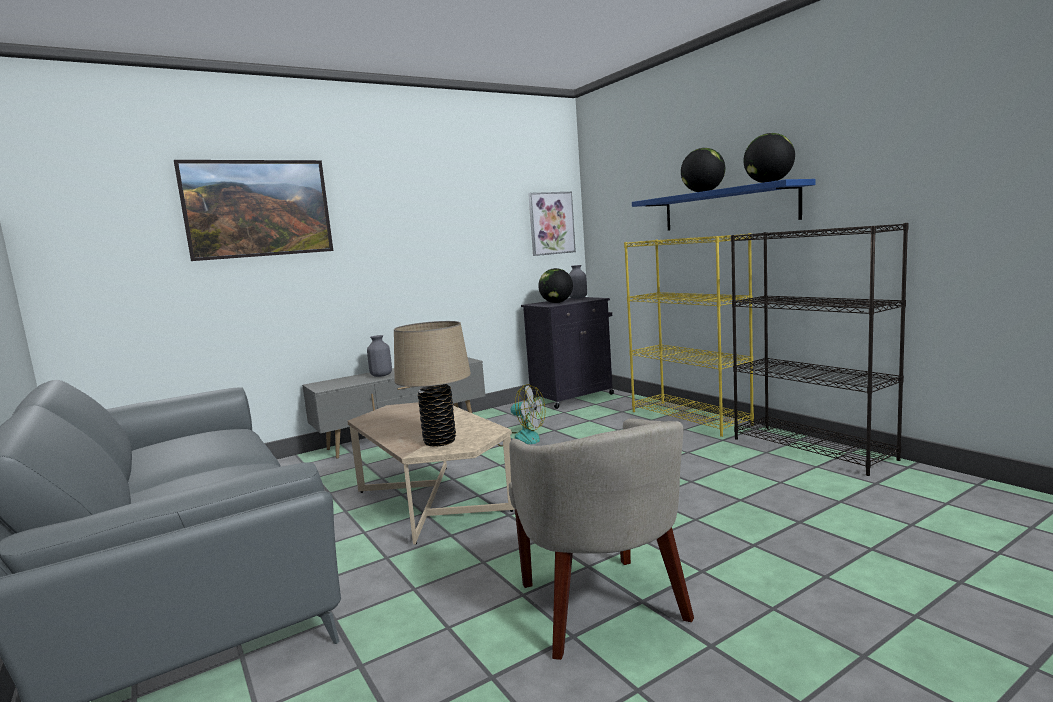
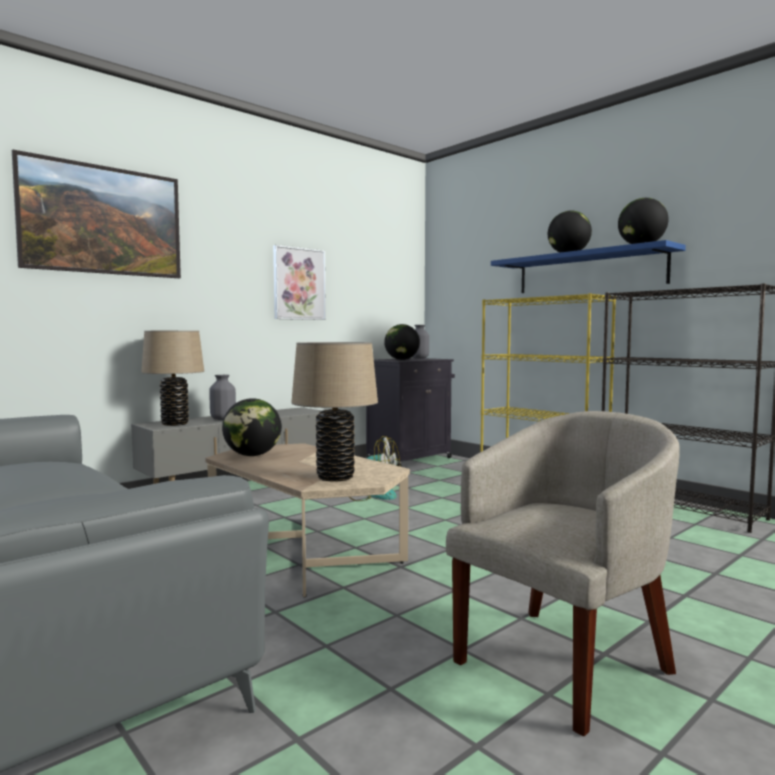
camera: 10 degrees left, 5 degrees down
(337, 383) = (175, 424): none -> beige table lamp
(387, 417) = (252, 455): none -> globe
(551, 223) = (396, 281): picture -> picture (299, 284)
(602, 608) = (564, 661): beige armchair -> beige armchair turned 105 degrees counterclockwise

